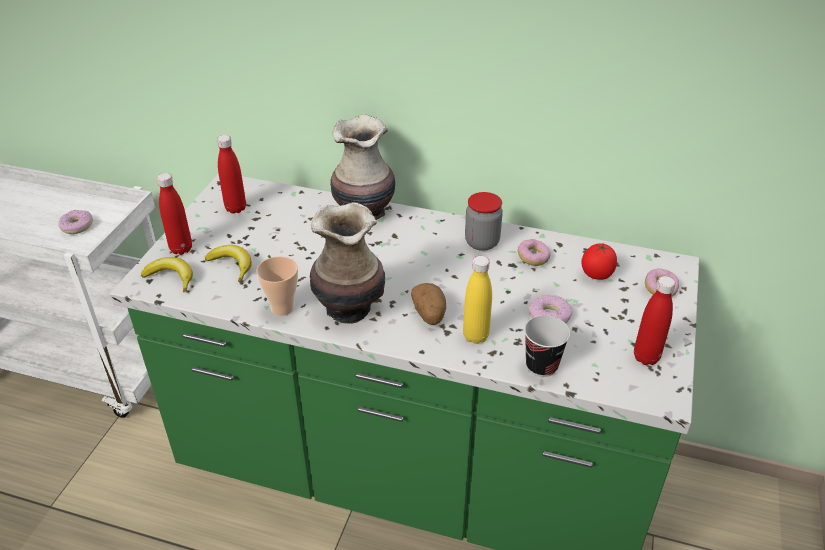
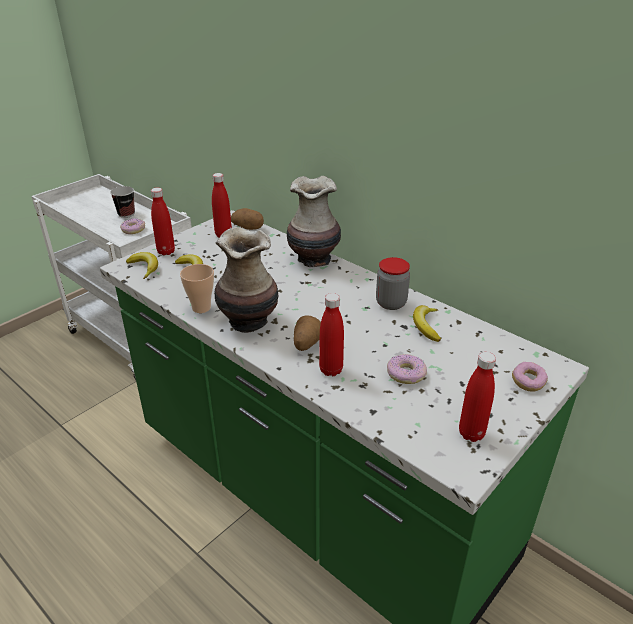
camera: 25 degrees right, 5 degrees down
(259, 191) = (248, 228): none -> potato
(475, 336) = (331, 370): yellow bottle -> red bottle
(533, 258) = (426, 326): donut -> banana
(541, 366) = (369, 410): cup -> cup (126, 214)
(596, 275) = (473, 354): tomato -> none

